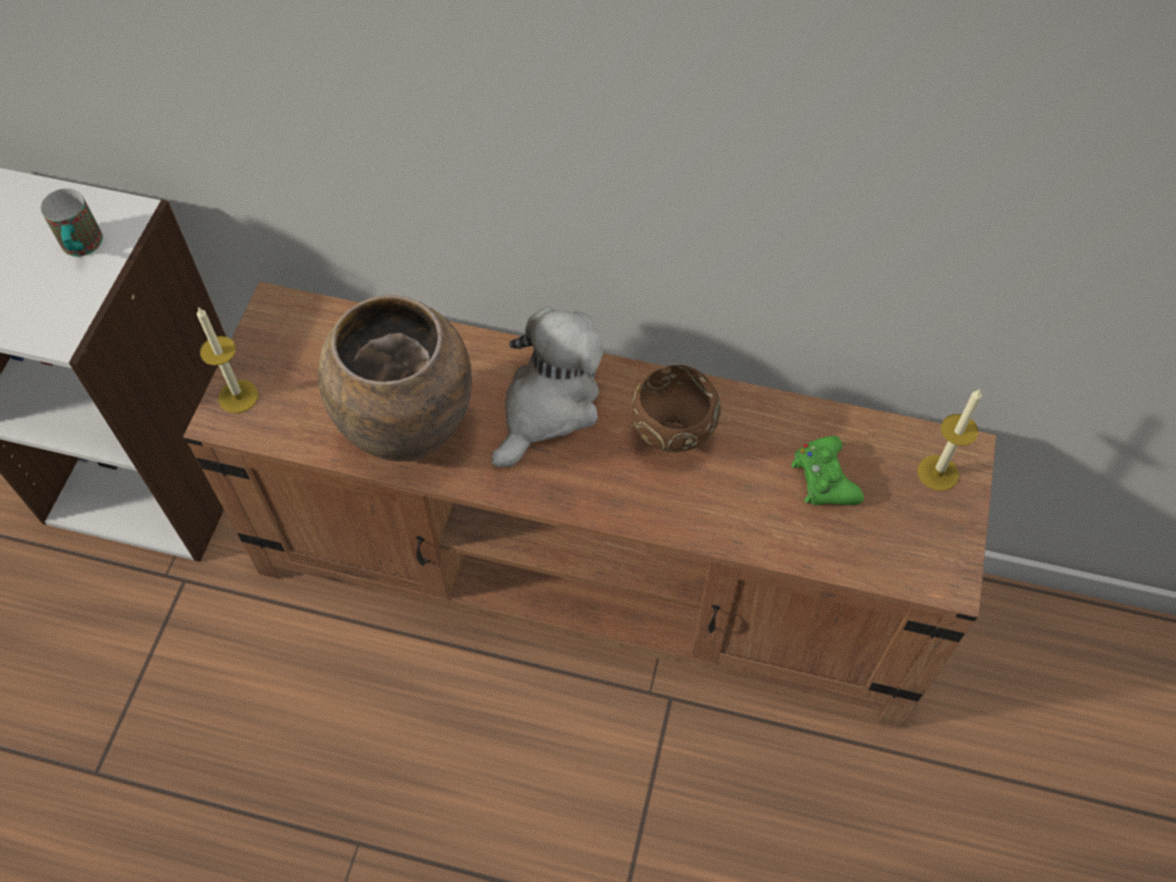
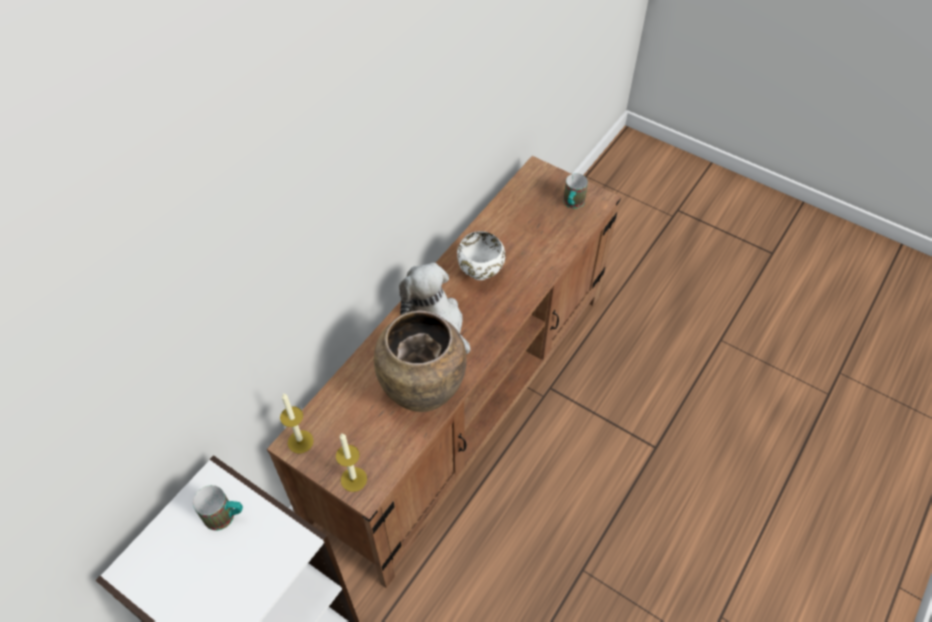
camera: 70 degrees left, 5 degrees down
(671, 438) = (480, 274): brown bowl -> white bowl
(824, 479) = (530, 223): green game controller -> none
(908, 535) = (572, 204): none -> mug
(938, 473) = (544, 182): candle -> candle (300, 441)

